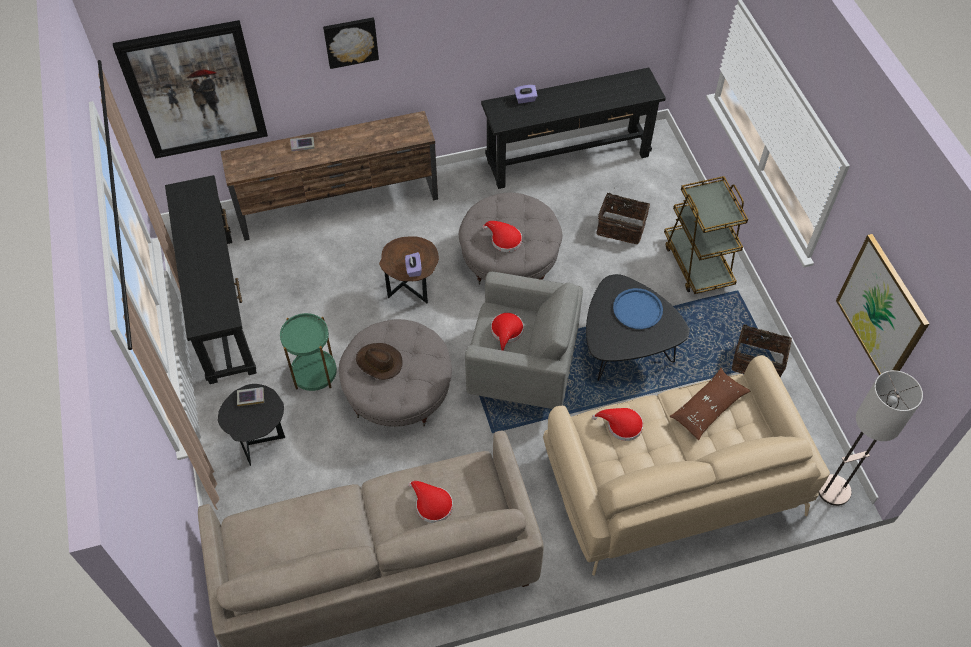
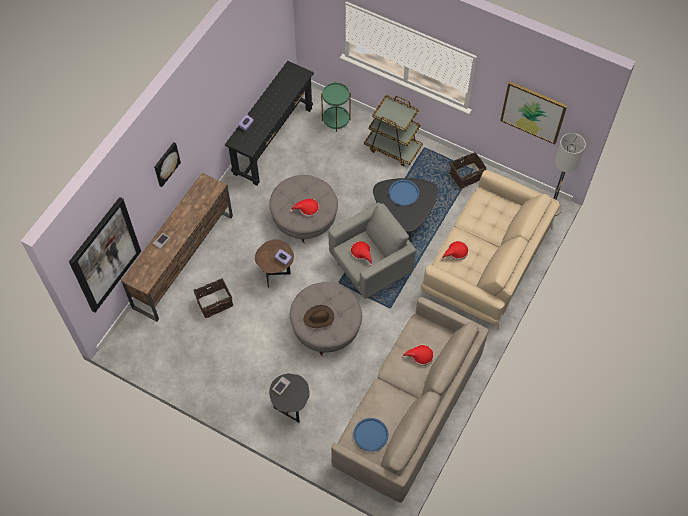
camera: 45 degrees left, 5 degrees up
(221, 307) = (188, 364): black console table -> none
(269, 540) = (370, 435): none -> blue tray
(314, 373) = (277, 354): green side table -> green side table (336, 120)
(621, 227) = (339, 157): basket -> basket (214, 302)
(708, 408) = (482, 214): brown pillow -> none

